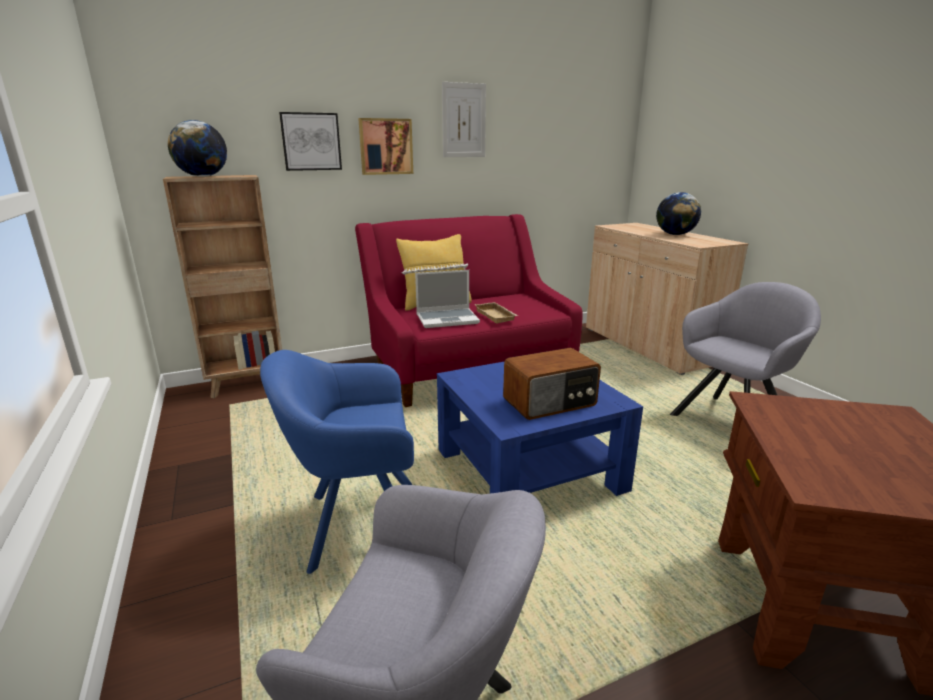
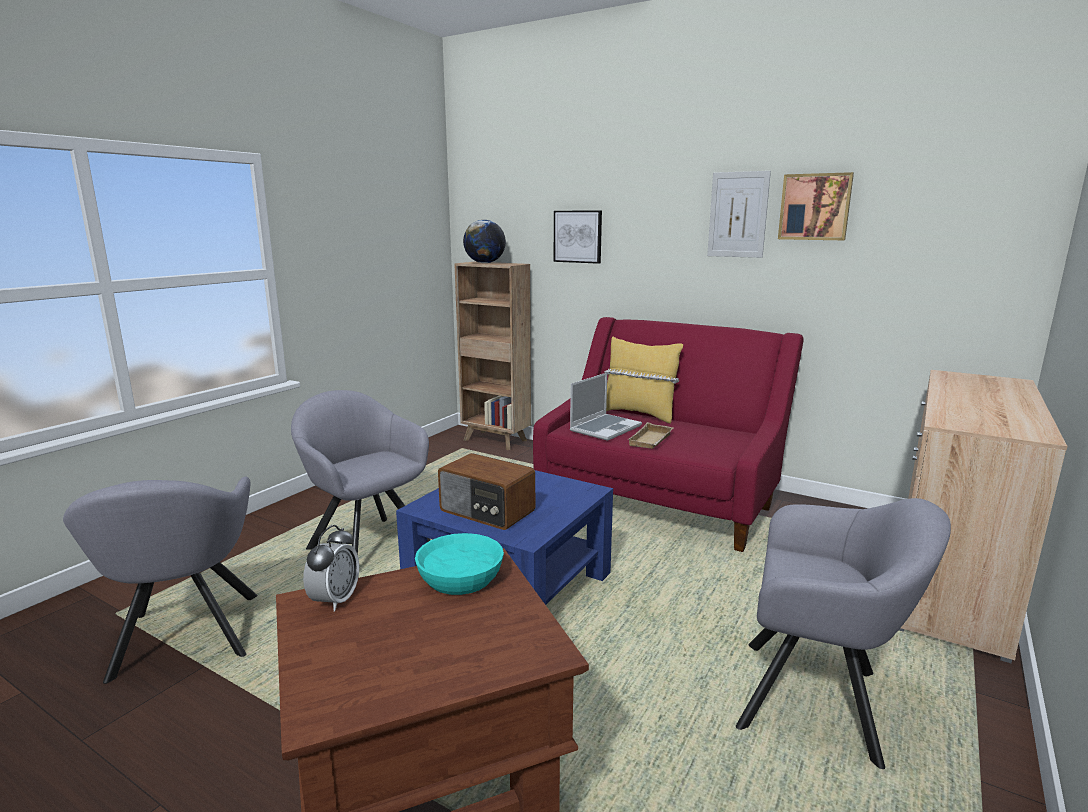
camera: 55 degrees right, 5 degrees down
(356, 524) = (366, 544): blue armchair -> grey armchair
(385, 146) = (645, 242): picture -> picture (815, 207)
(448, 319) = (605, 428): laptop -> laptop turned 90 degrees counterclockwise
(675, 234) = (993, 405): globe -> none
(780, 416) = (460, 577): none -> turquoise bowl
(813, 474) = (335, 600): none -> alarm clock

